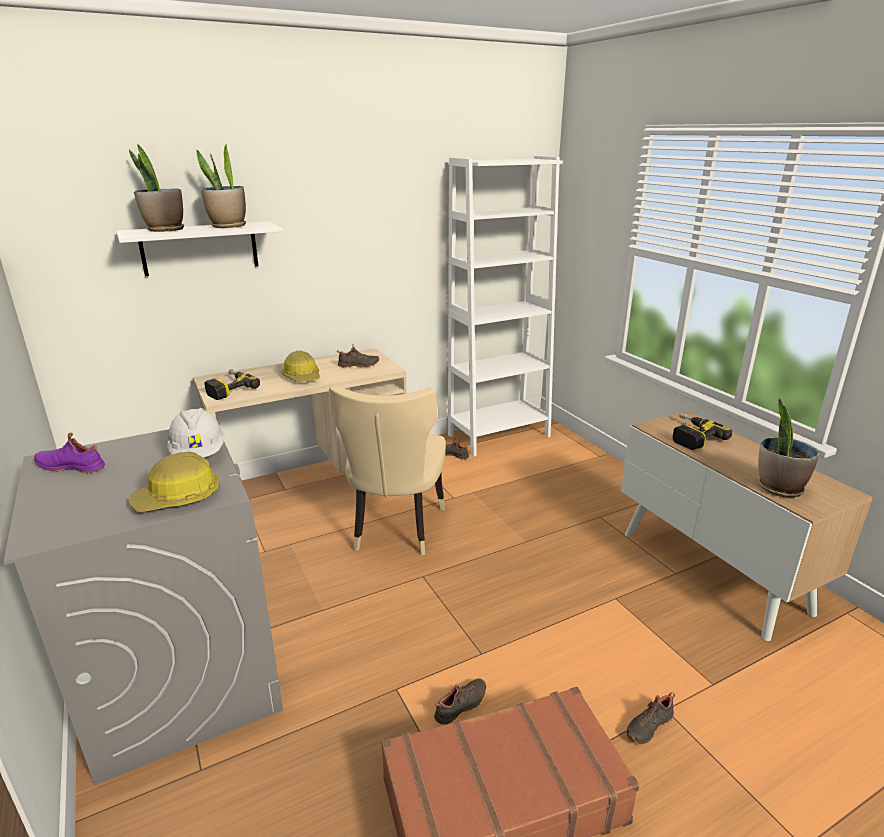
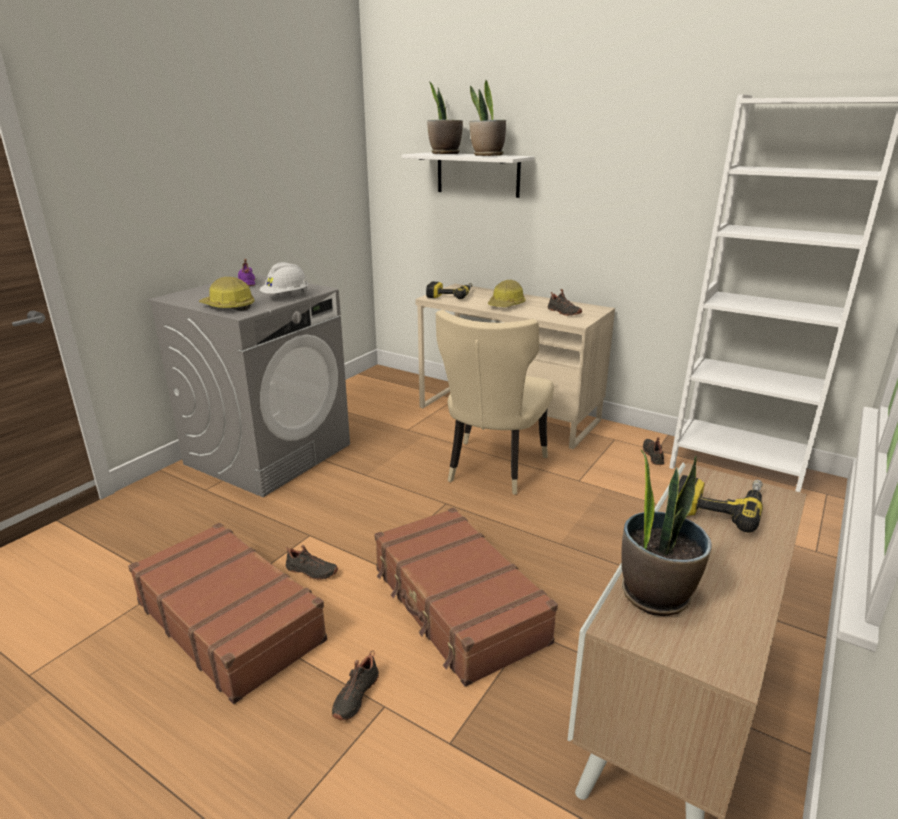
camera: 60 degrees right, 0 degrees up
(395, 530) = (492, 469): beige chair -> beige chair turned 45 degrees counterclockwise
(568, 624) = (457, 605): none -> brown suitcase
(648, 725) = (354, 695): black shoe -> black shoe turned 90 degrees counterclockwise

